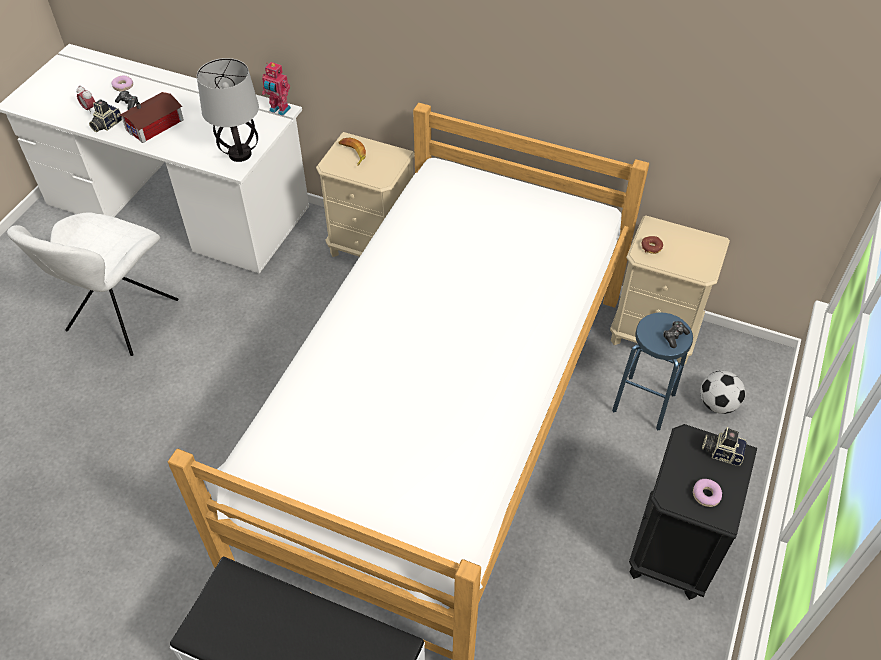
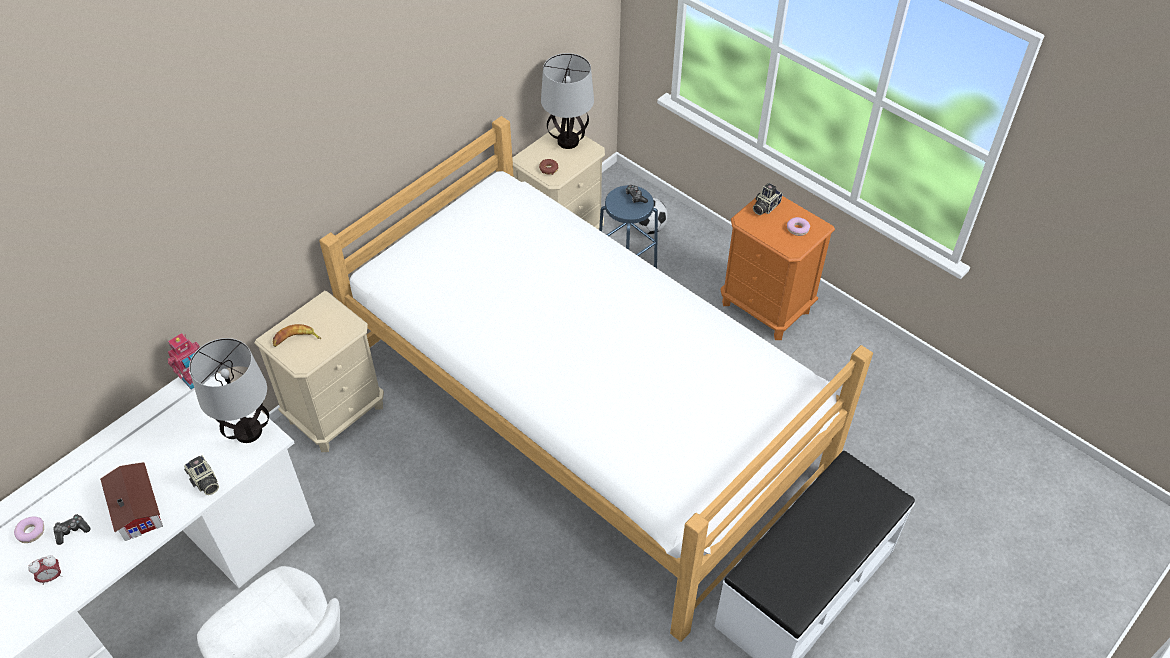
camera: 70 degrees left, 0 degrees up
(106, 124) = (98, 561): camera -> camera (204, 482)
(673, 550) = (766, 307): black nightstand -> orange nightstand
(701, 250) = (567, 141): none -> table lamp

